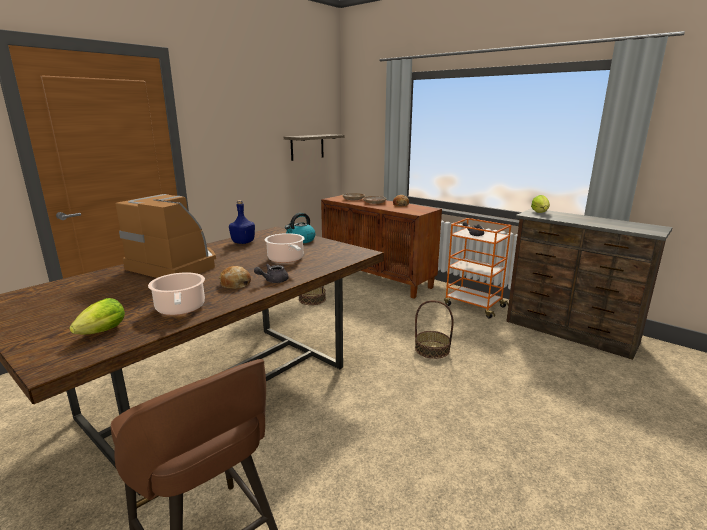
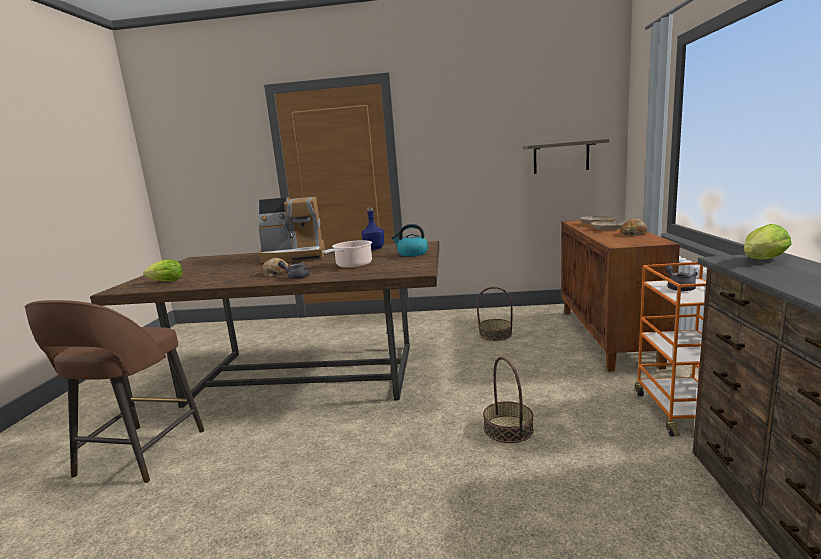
camera: 55 degrees right, 5 degrees down
(176, 265) = (294, 256): coffee machine -> coffee machine turned 90 degrees clockwise
(180, 309) = (215, 280): cooking pot -> none

